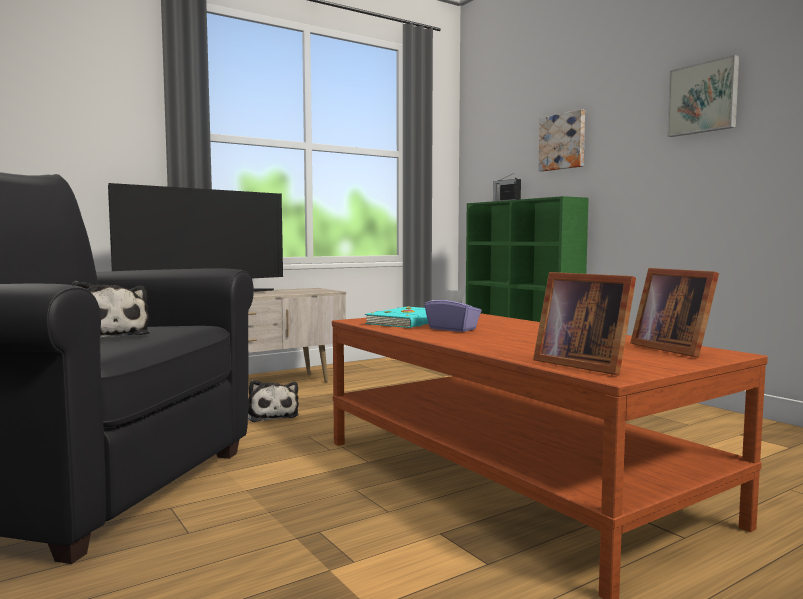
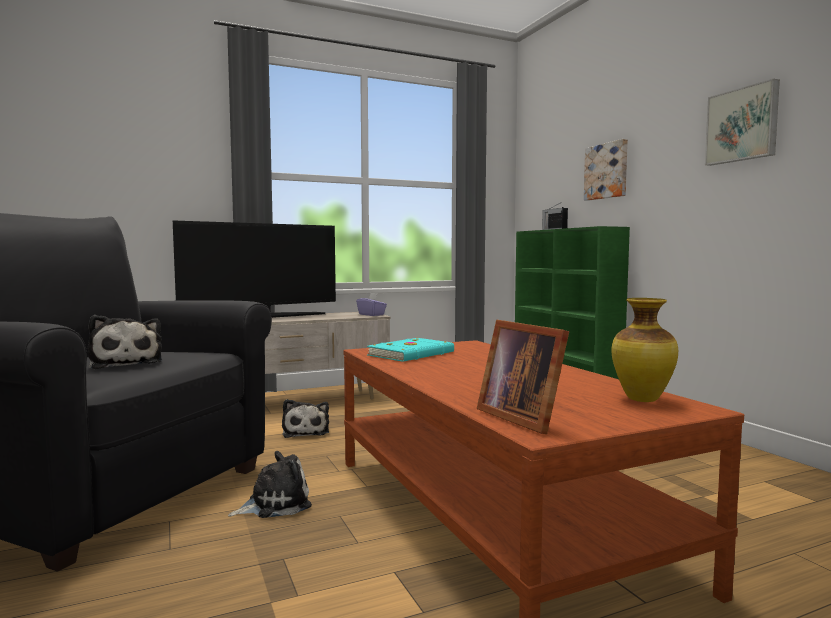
camera: 10 degrees right, 0 degrees up
(279, 483) = (275, 504): none -> plush toy
(453, 329) = (443, 364): purple tissue box -> purple tissue box (371, 315)
(672, 349) = (643, 400): picture frame -> vase

